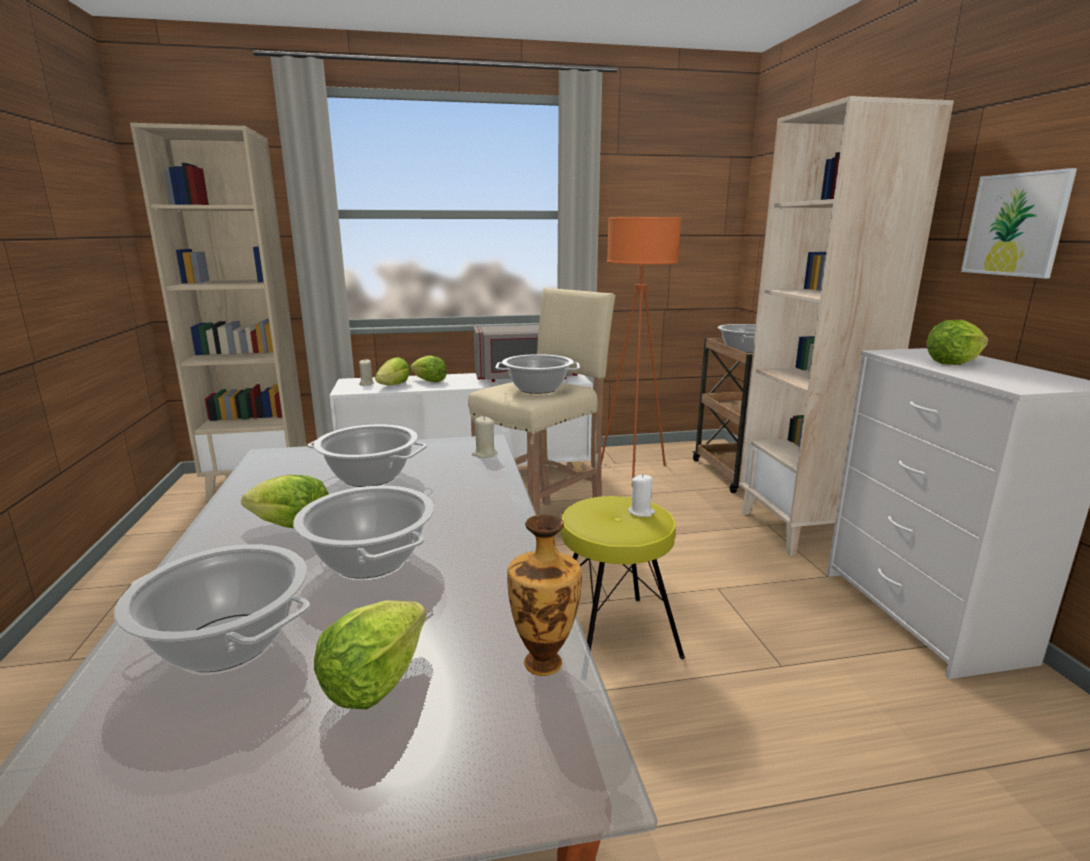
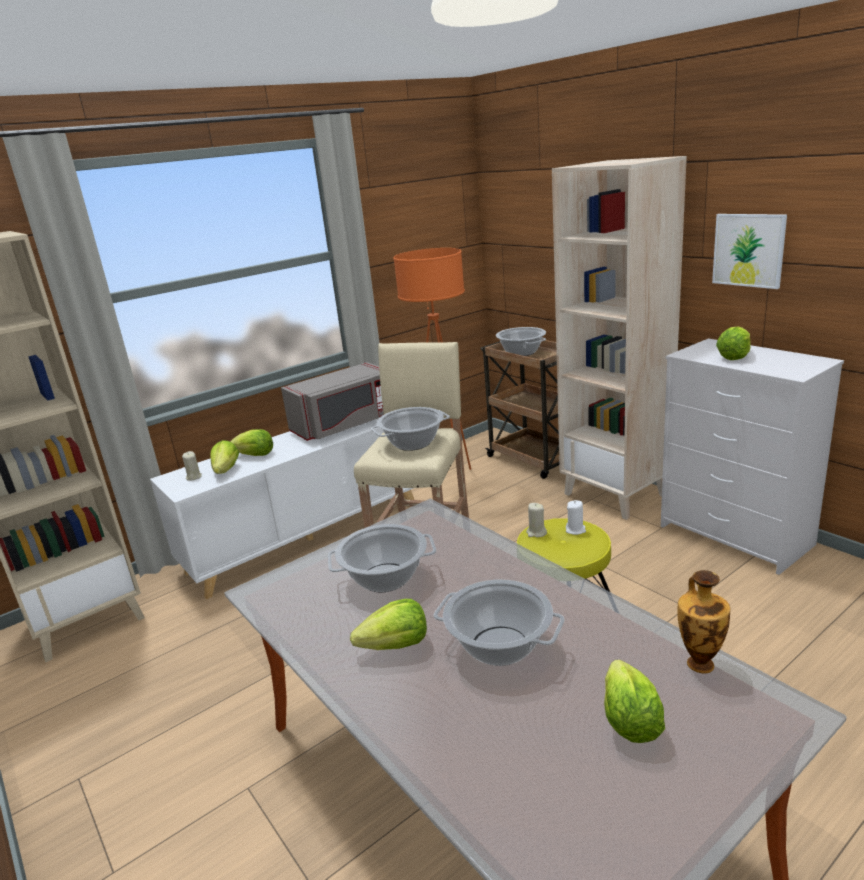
camera: 25 degrees left, 5 degrees up
(228, 643) = (503, 745): cooking pot -> none
(484, 454) = (444, 523): beige candle -> beige candle (536, 533)

